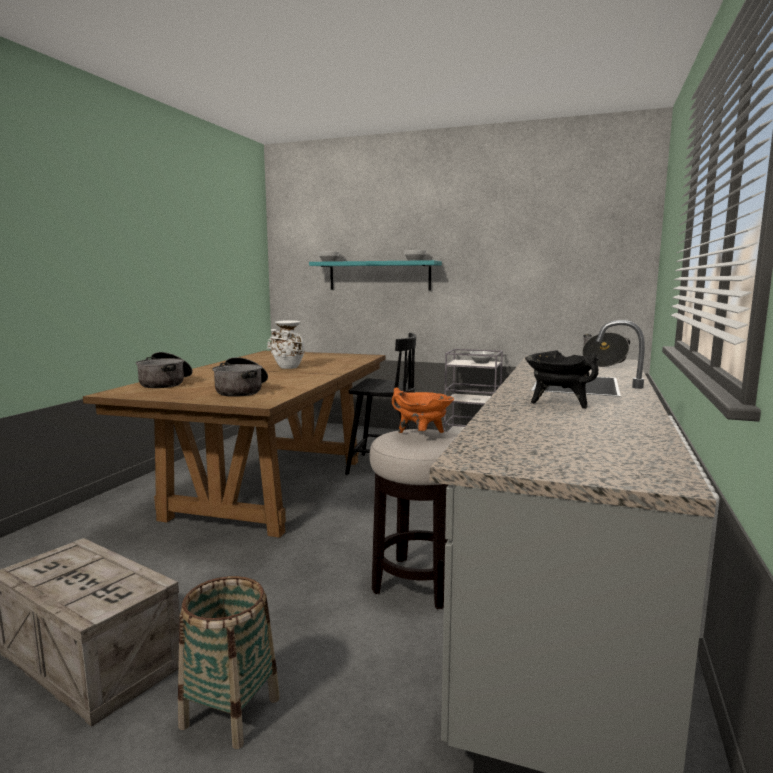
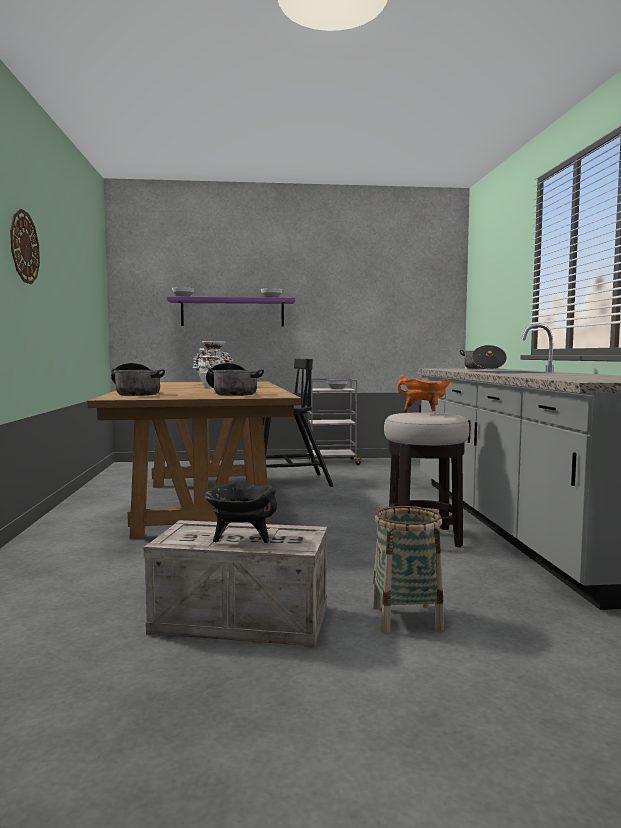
camera: 25 degrees left, 5 degrees down
(101, 236) = (24, 247): none -> wall clock
(379, 276) = (232, 313): turquoise shelf -> purple shelf
(559, 403) = (537, 374): black cooking pot -> black cooking pot (241, 538)

